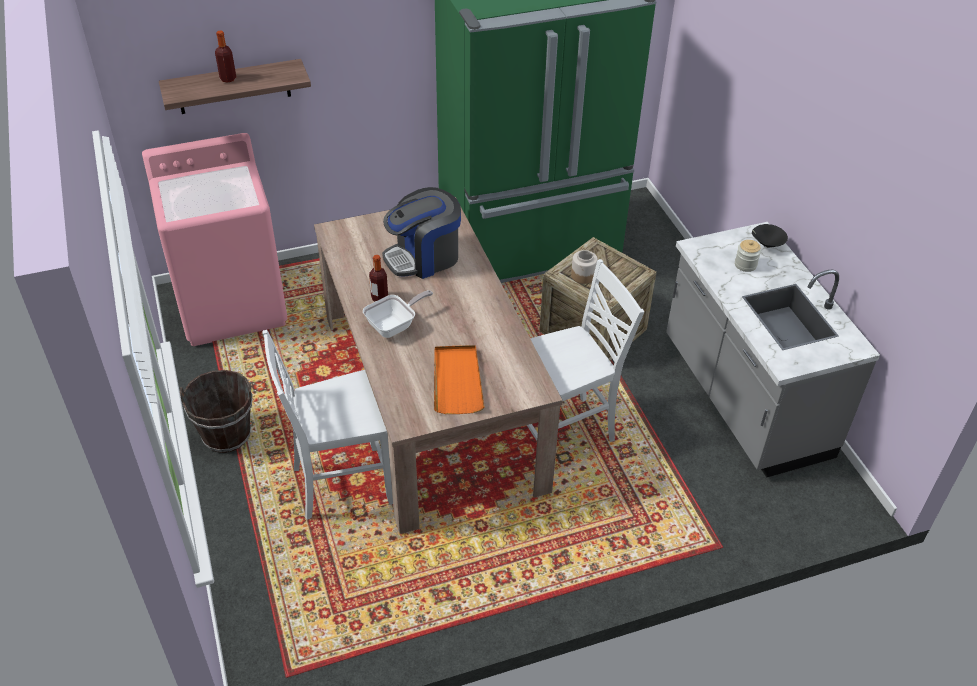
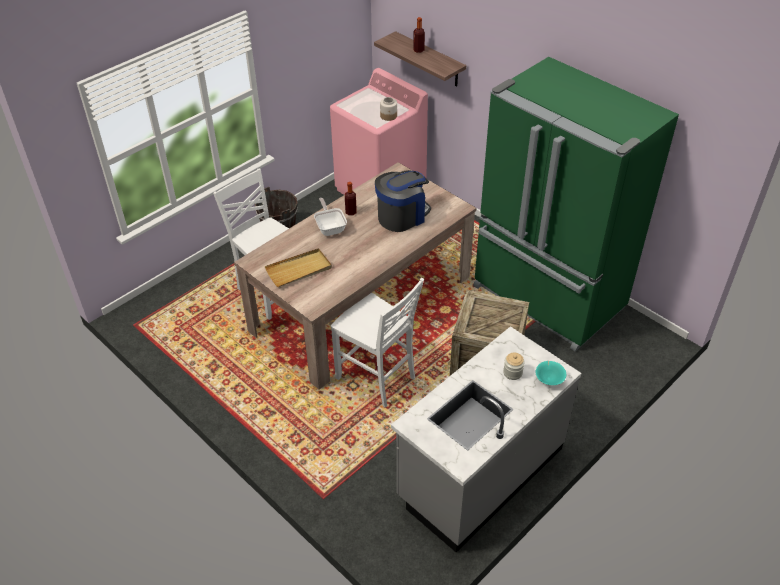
camera: 65 degrees right, 0 degrees up
(395, 326) = (330, 227): frying pan -> frying pan turned 135 degrees counterclockwise
(424, 257) = (402, 216): coffee machine -> coffee machine turned 105 degrees clockwise
(457, 381) = (299, 270): orange tray -> beige tray
(583, 275) = (481, 310): jar -> jar (388, 116)
(766, 244) = (549, 379): black bowl -> turquoise bowl

